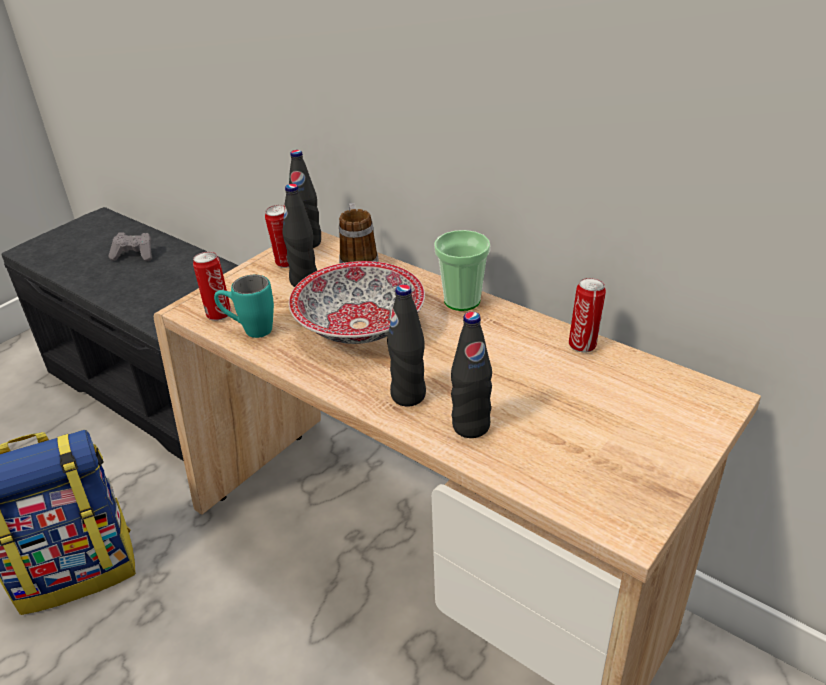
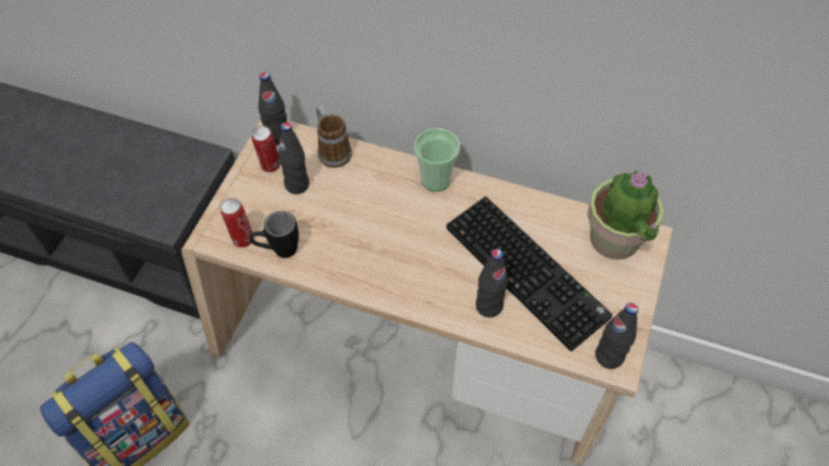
camera: 20 degrees left, 20 degrees up
(134, 255) = (72, 142): grey game controller -> none
(249, 330) = (278, 250): turquoise mug -> black mug
(358, 326) = (365, 226): bowl -> none
(408, 395) = (433, 288): black bottle -> black bottle (609, 356)
(540, 402) = (529, 271): none -> keyboard
(583, 345) = (542, 207): can -> none
(670, 392) = (614, 240): none -> potted plant

